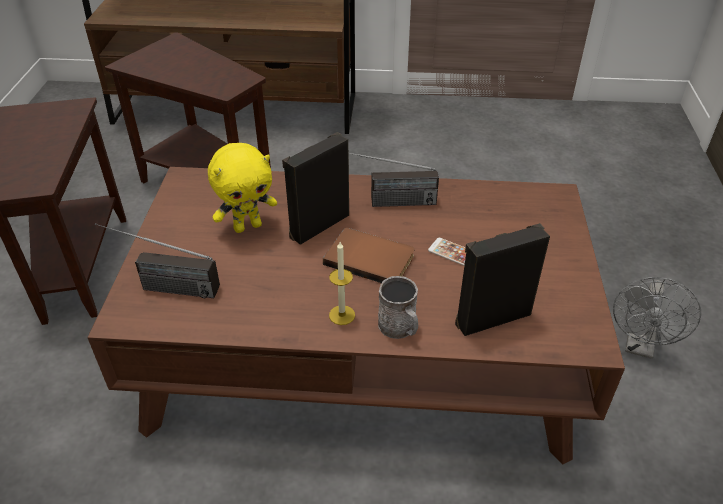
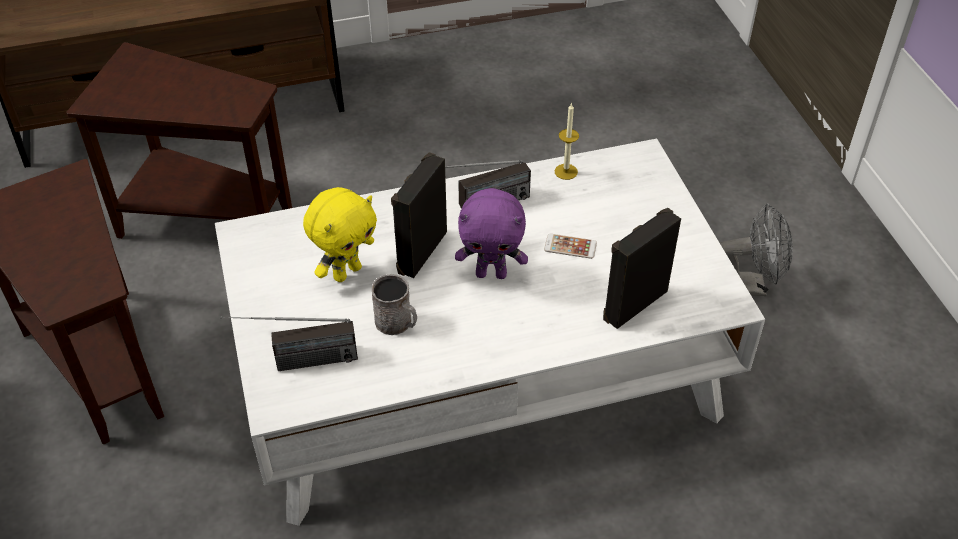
camera: 20 degrees left, 5 degrees up
(342, 315) = (493, 340): candle -> candle (566, 171)
(362, 349) = (480, 368): brown coffee table -> white coffee table
(370, 258) = (491, 273): brown book -> purple plush toy
(400, 328) = (554, 338): grey mug -> grey mug (397, 323)
(640, 346) = (749, 286): grey fan -> grey fan turned 90 degrees counterclockwise

